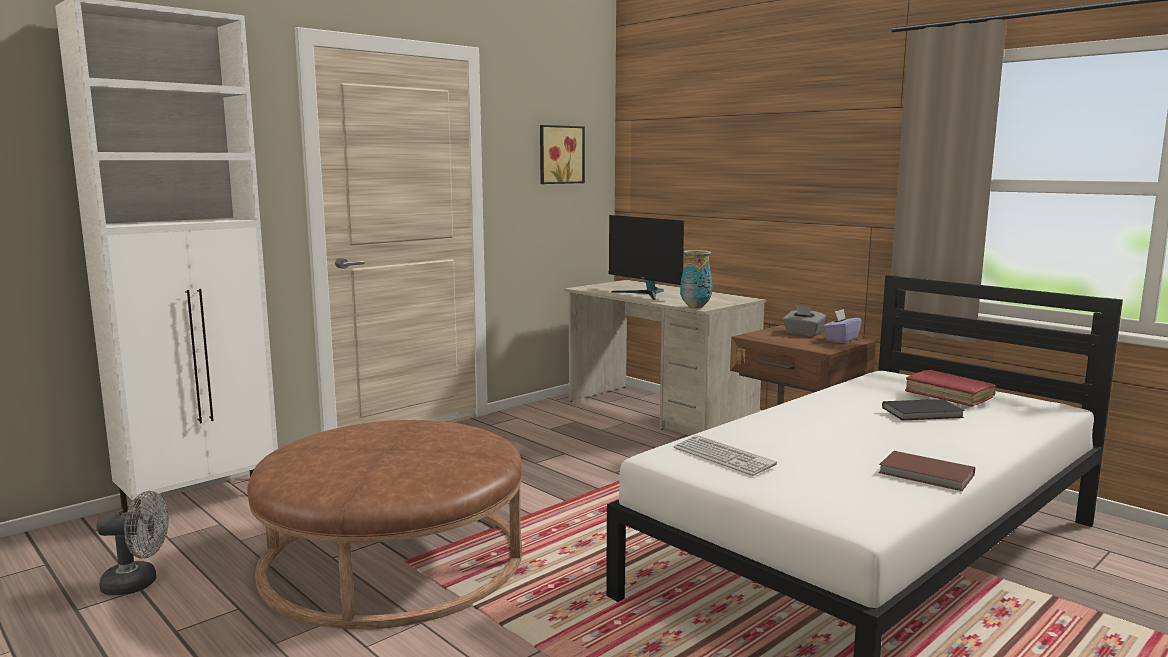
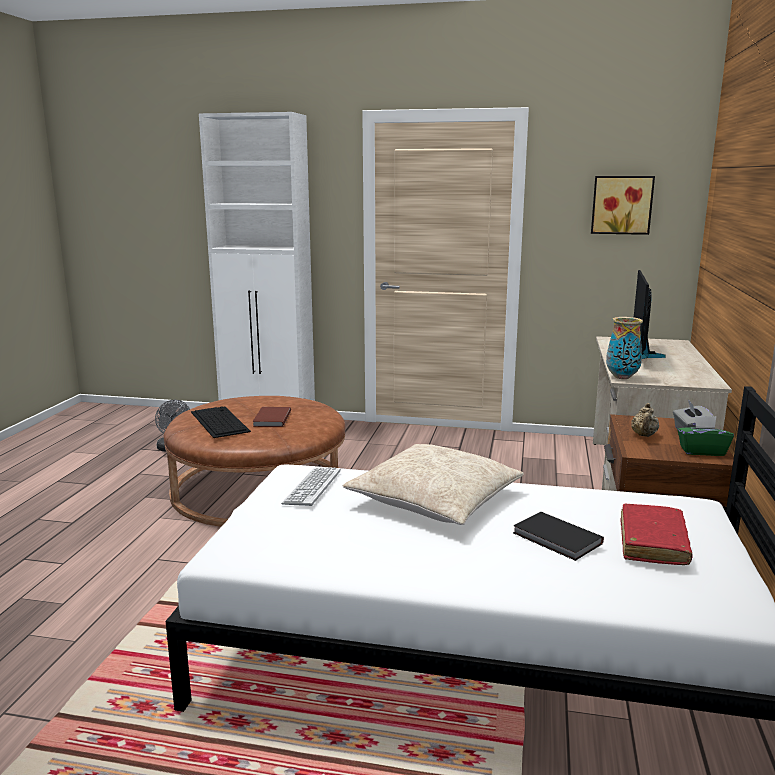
camera: 55 degrees right, 5 degrees up
(376, 469) = (219, 421): none -> keyboard
(791, 341) = (644, 435): none -> beige teapot
(803, 426) = (435, 499): none -> beige pillow
(841, 339) = (702, 451): purple tissue box -> green tissue box
(926, 475) = (365, 566): brown book -> brown book (271, 419)

